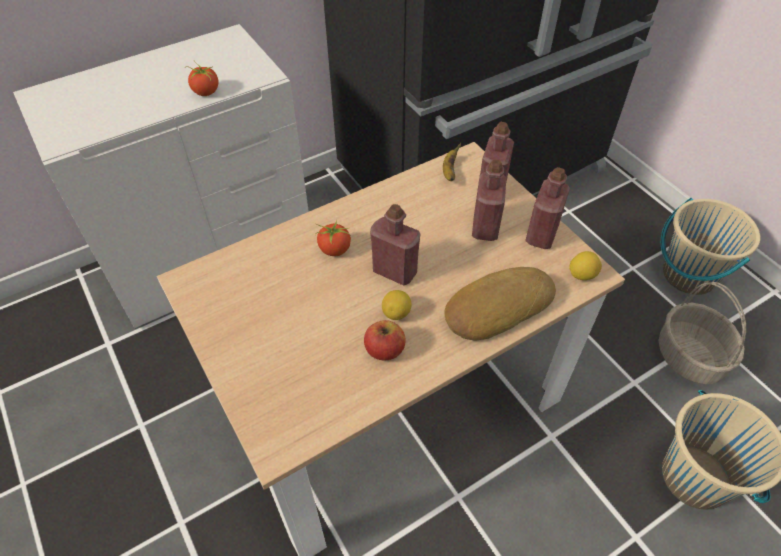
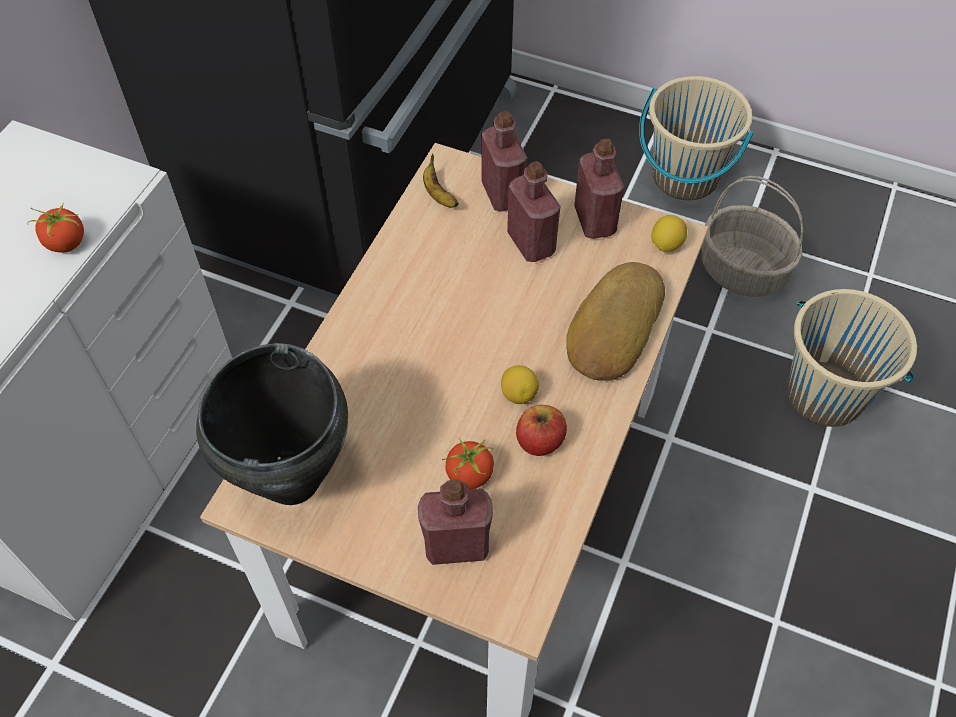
camera: 35 degrees left, 5 degrees up
(219, 285) = (291, 481): none -> black cooking pot
(334, 249) = (388, 361): tomato -> tomato (469, 475)
(394, 271) = (477, 348): red bottle -> red bottle (456, 546)

